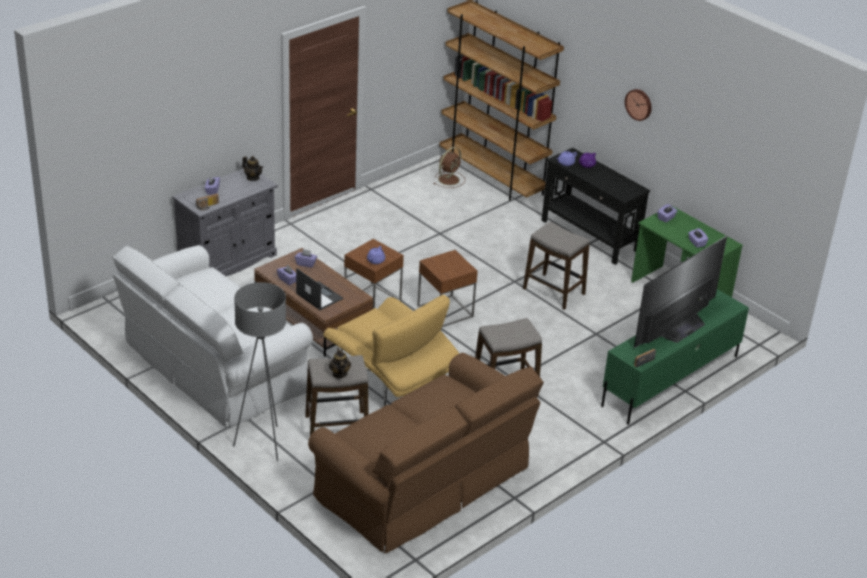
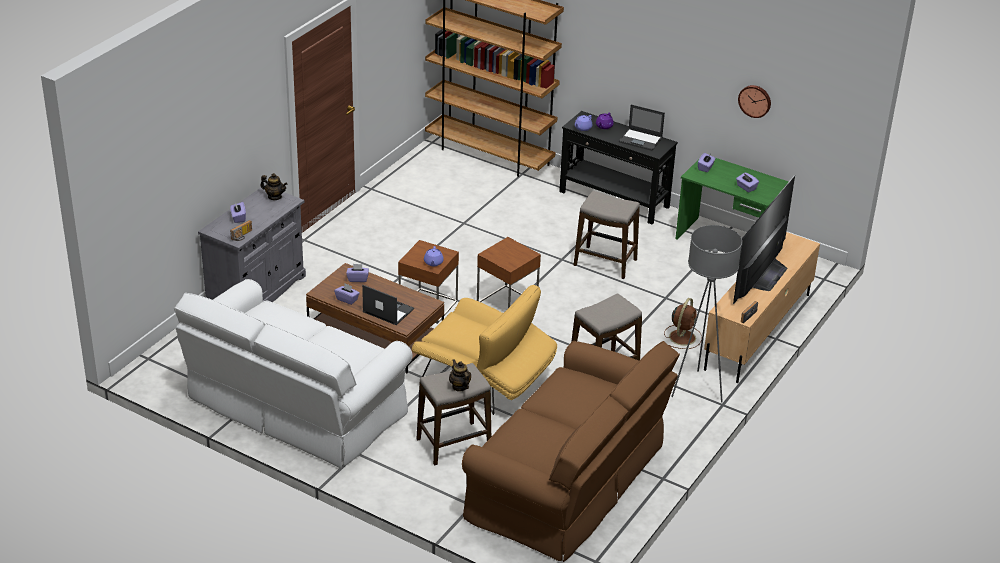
camera: 15 degrees left, 0 degrees up
(263, 443) = (386, 476): grey floor lamp -> grey floor lamp (697, 389)
(449, 179) = (447, 165): brown fan -> brown fan (683, 336)
(615, 182) = (641, 140): none -> laptop
(639, 104) = (657, 55): wall clock -> wall clock (755, 100)
(669, 381) = (757, 331): green tv stand -> beige tv stand

